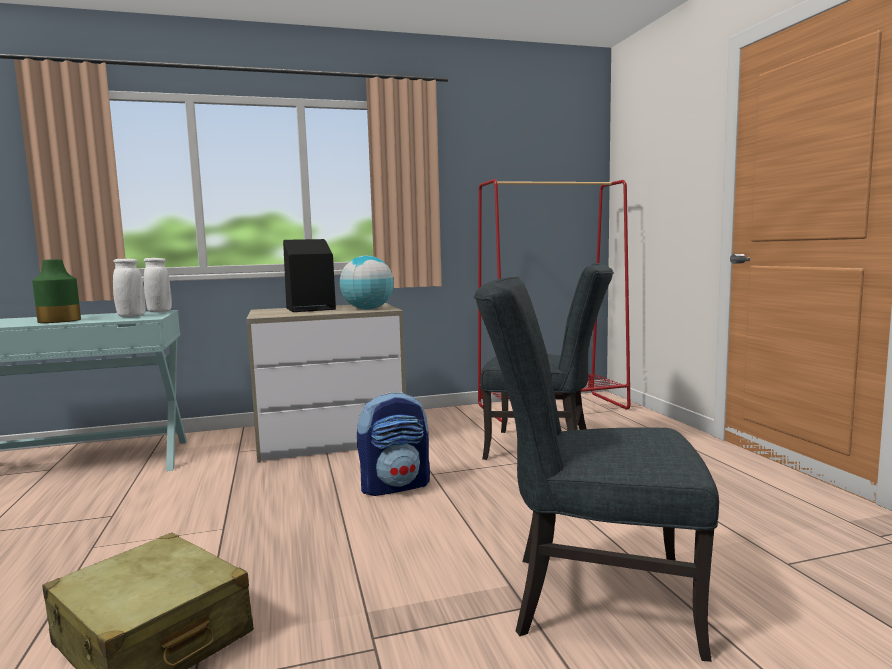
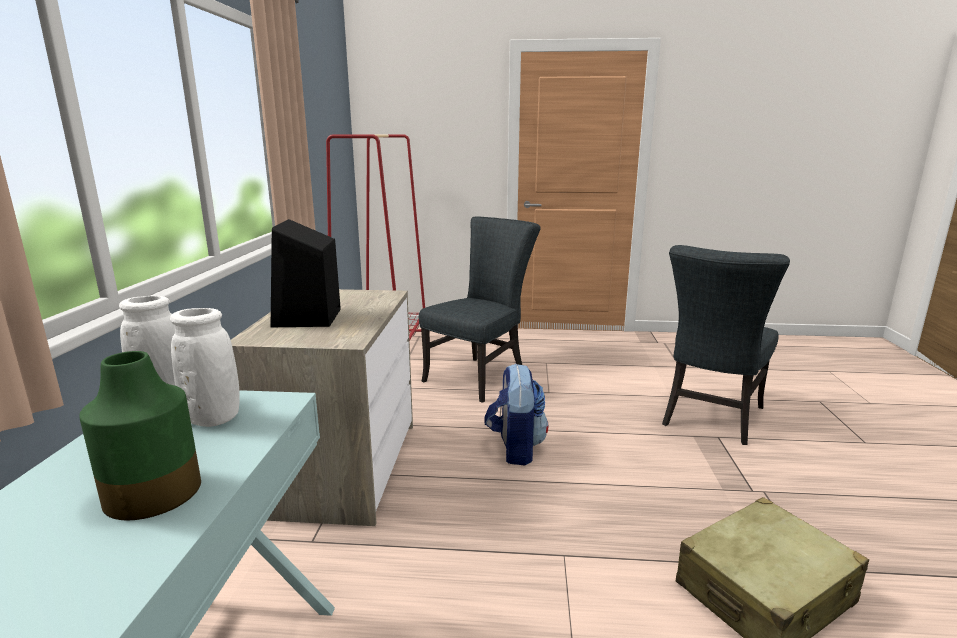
camera: 70 degrees left, 10 degrees up
(367, 309) = (369, 299): globe -> none

